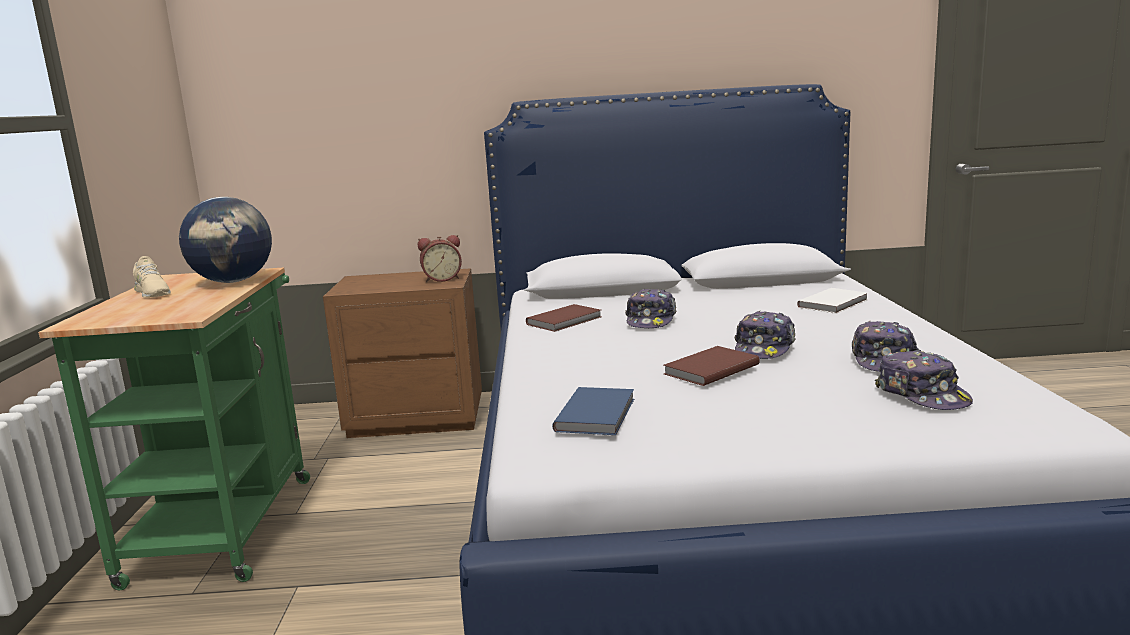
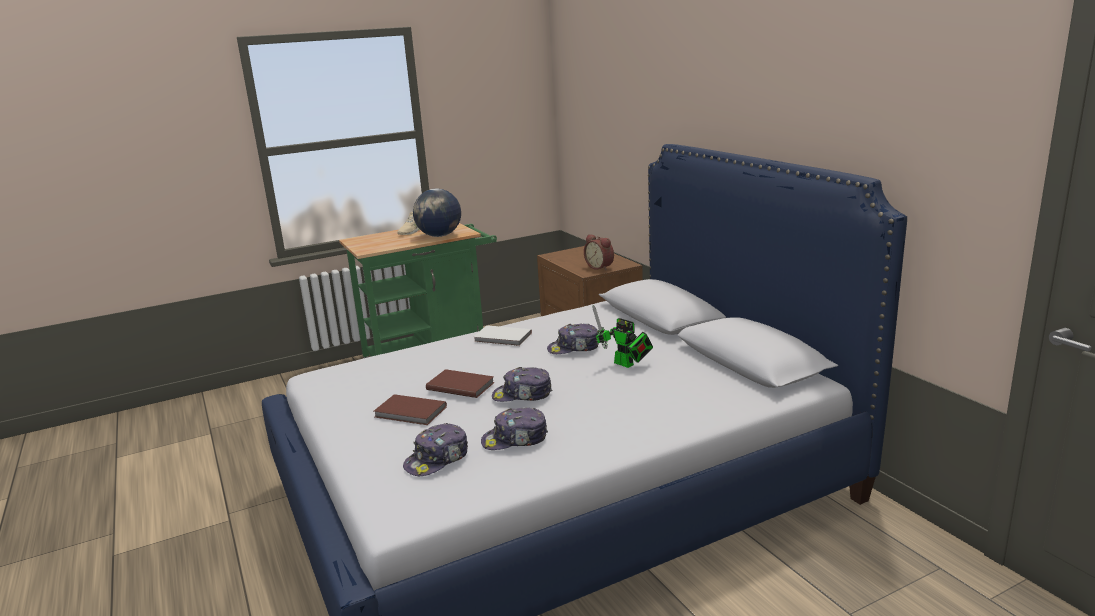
camera: 65 degrees right, 5 degrees up
(566, 320) = (558, 325): brown book -> brown book (410, 413)
(598, 414) = (369, 373): blue book -> none
(721, 310) = (626, 364): none -> toy robot
(835, 303) = (681, 402): white book -> white book (503, 338)

